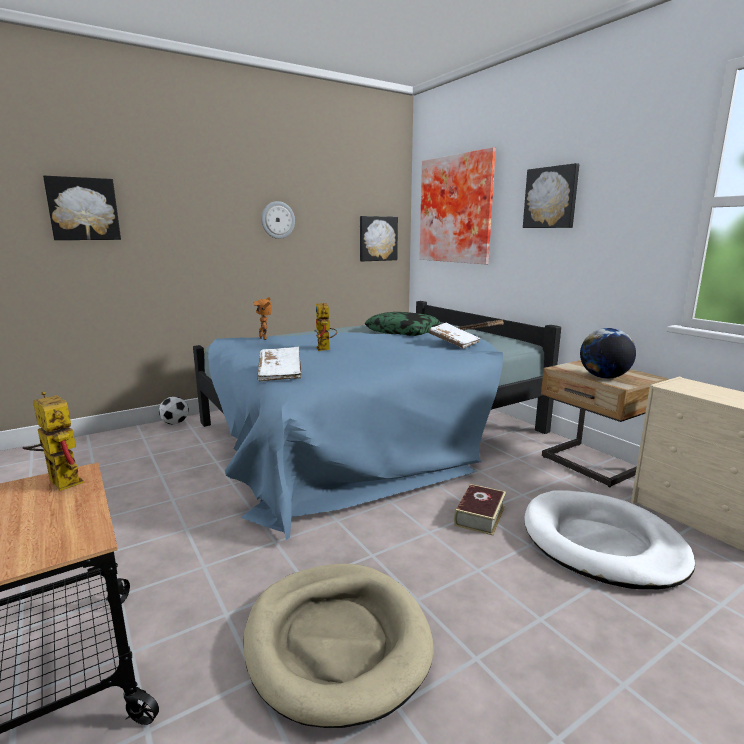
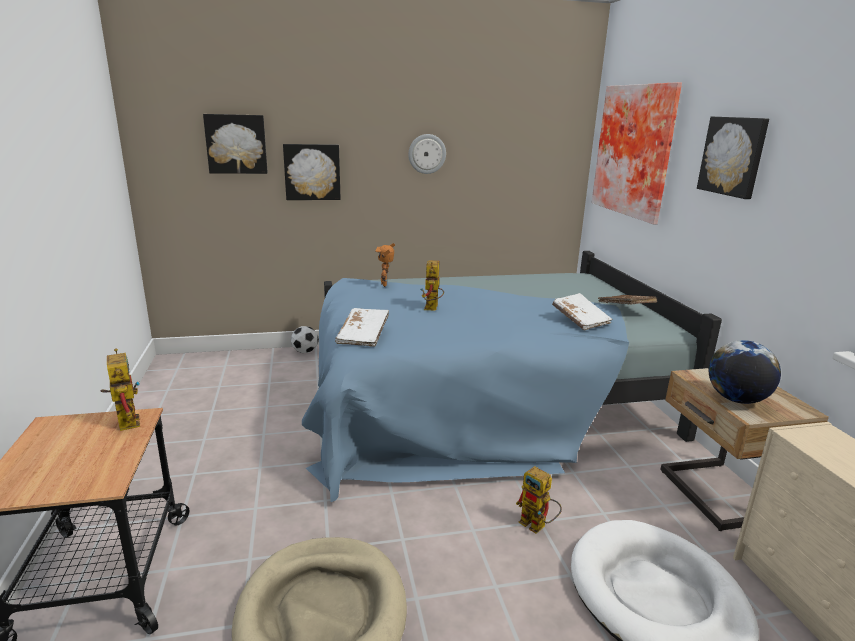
camera: 20 degrees right, 5 degrees up
(377, 238) = (545, 175): picture -> picture (312, 172)
(403, 331) = (541, 292): pillow -> none
(480, 515) = (538, 526): book -> toy robot

